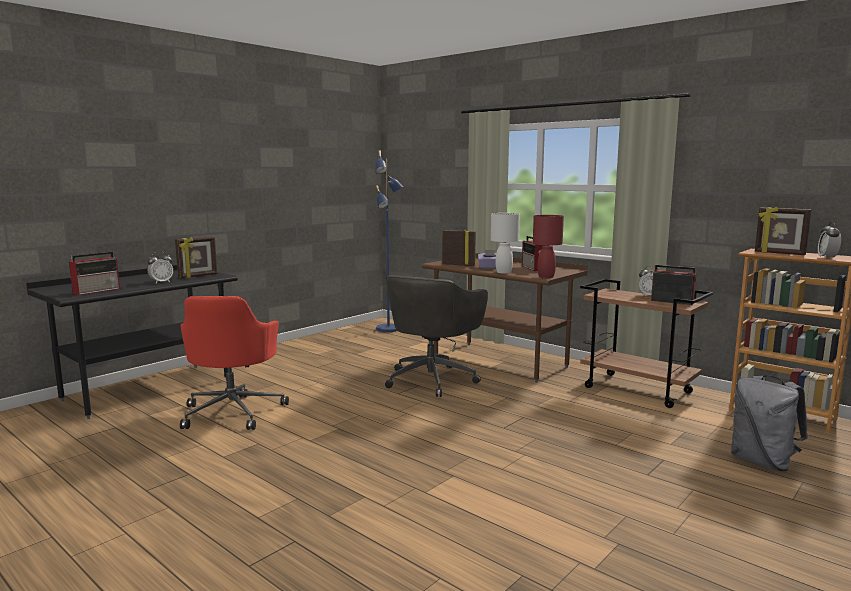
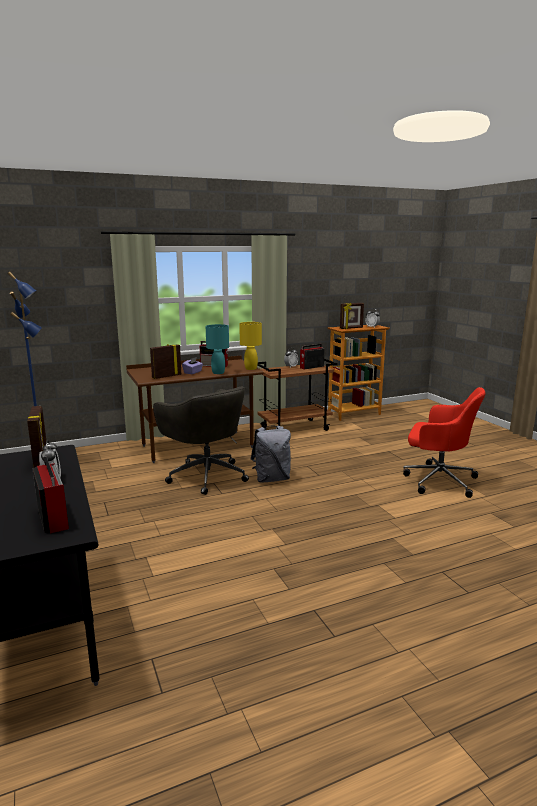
camera: 65 degrees left, 5 degrees up
(233, 411) = (183, 574): red office chair -> red office chair (438, 480)
(503, 272) = (218, 373): white table lamp -> turquoise table lamp
(546, 276) = (251, 368): red table lamp -> yellow table lamp
(763, 462) = (402, 435): grey backpack -> grey backpack (272, 479)

